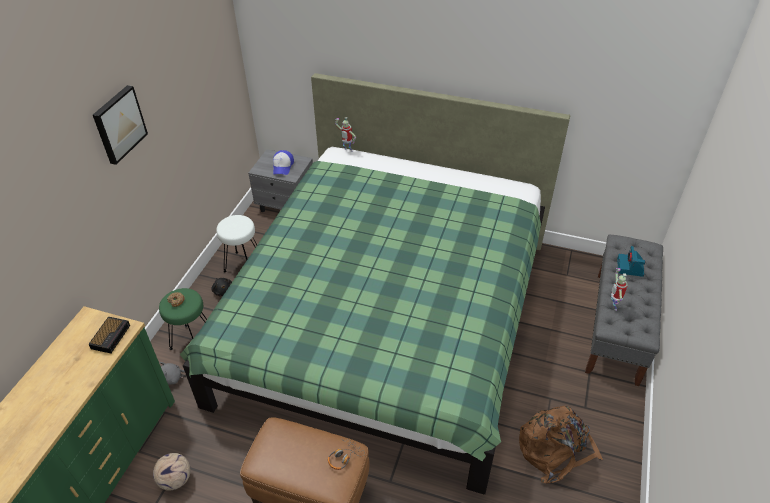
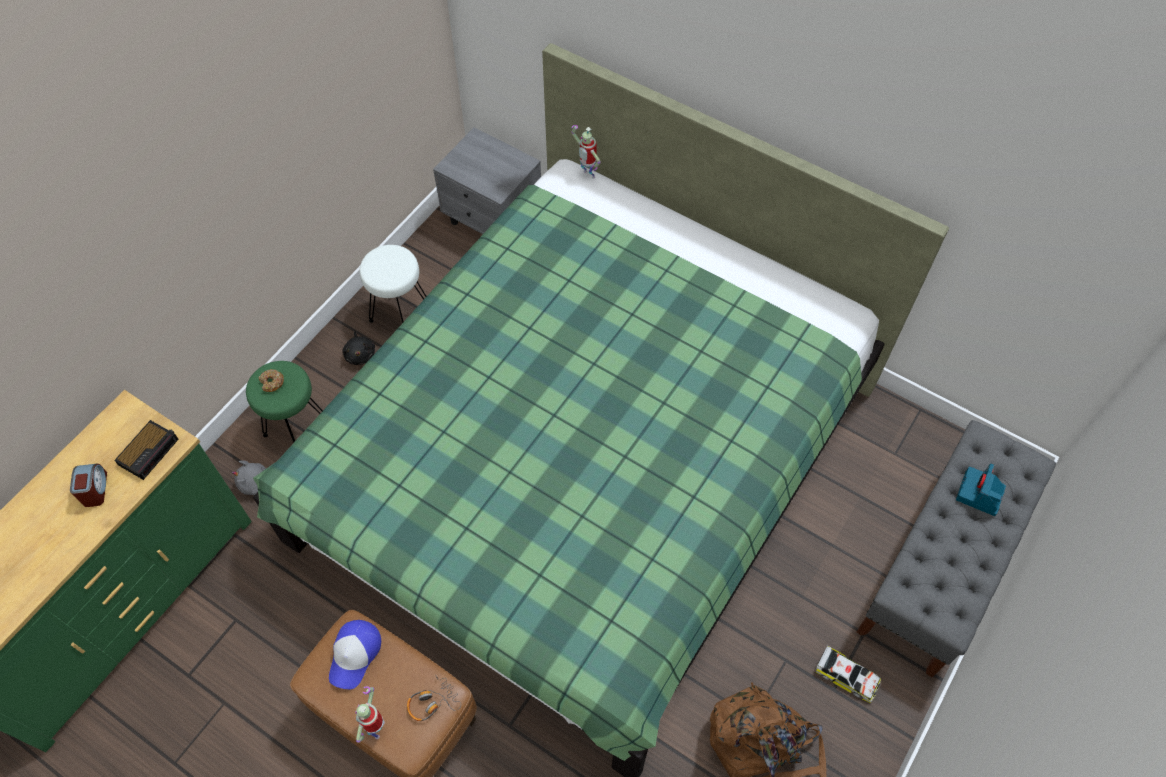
camera: 15 degrees right, 15 degrees up
(77, 366) = (95, 489): none -> alarm clock
(118, 124) = (194, 133): picture -> none
(175, 479) = (226, 641): football -> none
(283, 166) = (489, 168): cap -> cap (355, 655)
(590, 398) = (846, 676): none -> toy car
(612, 306) = (921, 558): toy robot -> toy robot (377, 728)

